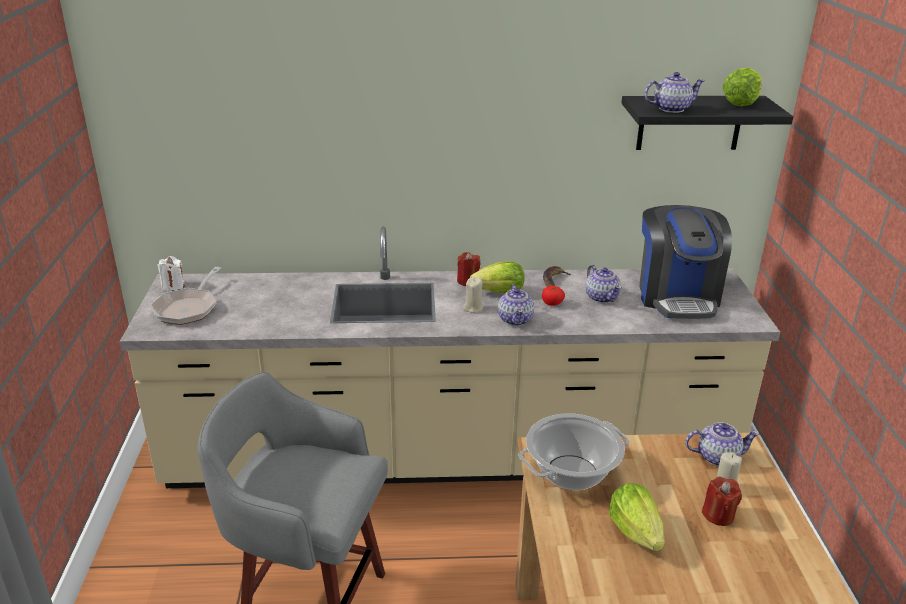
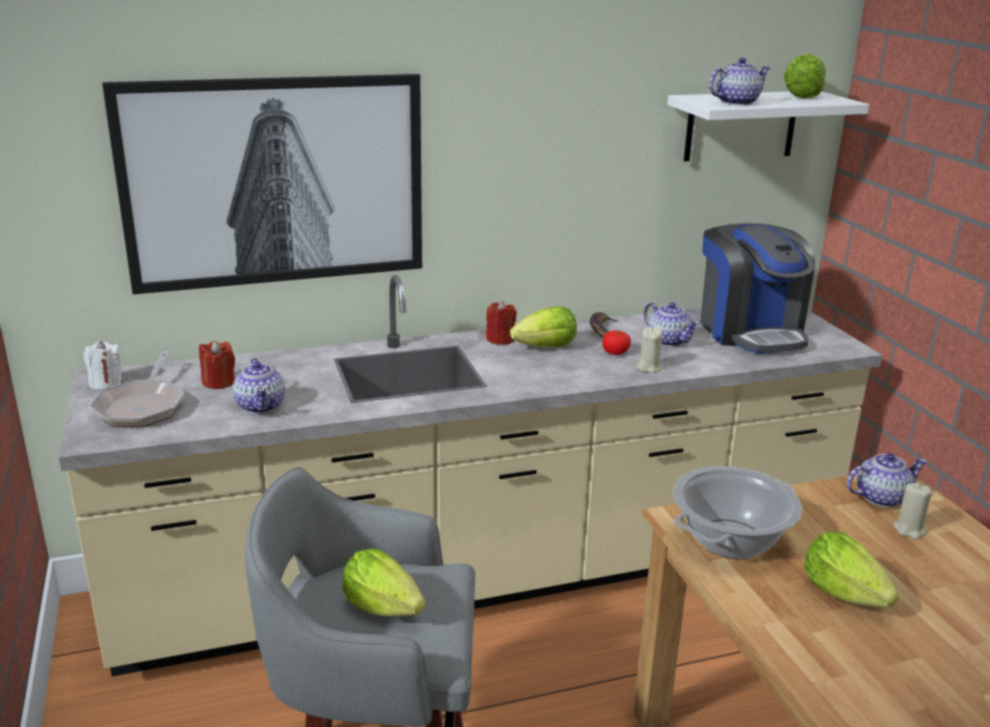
camera: 15 degrees left, 5 degrees down
(299, 149) = (275, 181): none -> picture
(304, 480) = (382, 606): none -> lettuce
(473, 308) = (524, 367): beige candle -> beige candle (648, 367)
(515, 319) = (583, 374): teapot -> teapot (261, 406)
(689, 122) = (741, 125): black shelf -> white shelf
(718, 515) = (921, 559): red candle -> red candle (219, 382)

